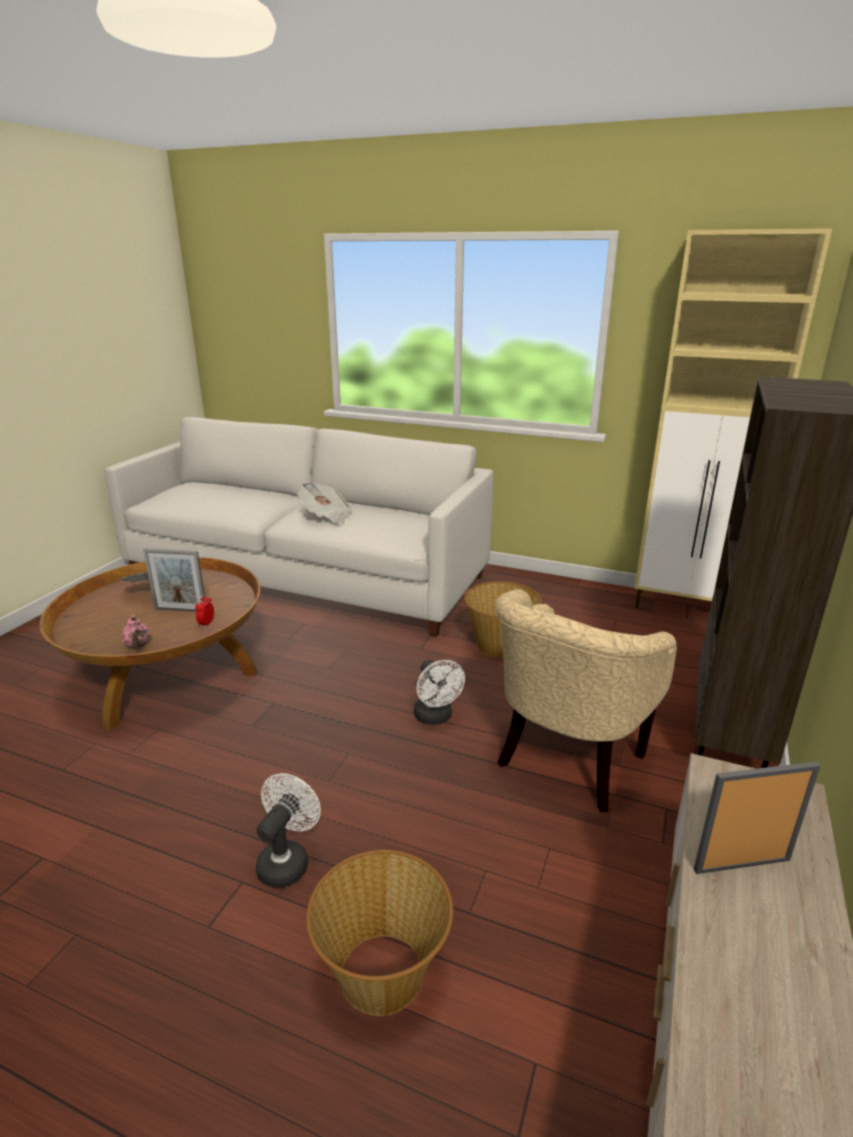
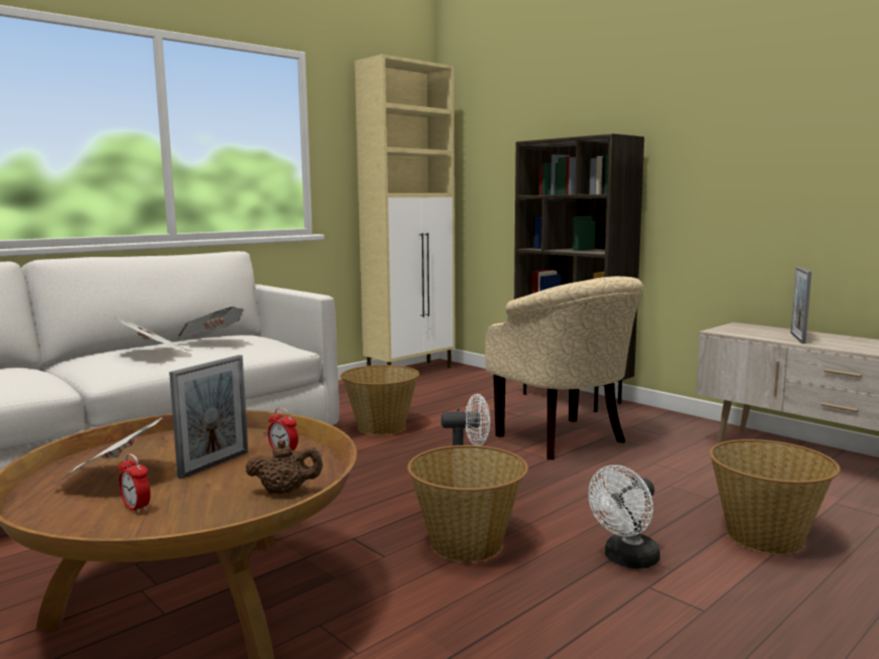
camera: 65 degrees left, 15 degrees down
(110, 613) = (136, 508): none -> alarm clock
(138, 645) = (285, 491): pink teapot -> brown teapot
(283, 759) = (467, 545): none -> basket
(287, 860) = (626, 560): white fan -> white fan turned 90 degrees counterclockwise
(381, 519) = (211, 342): none -> newspaper

